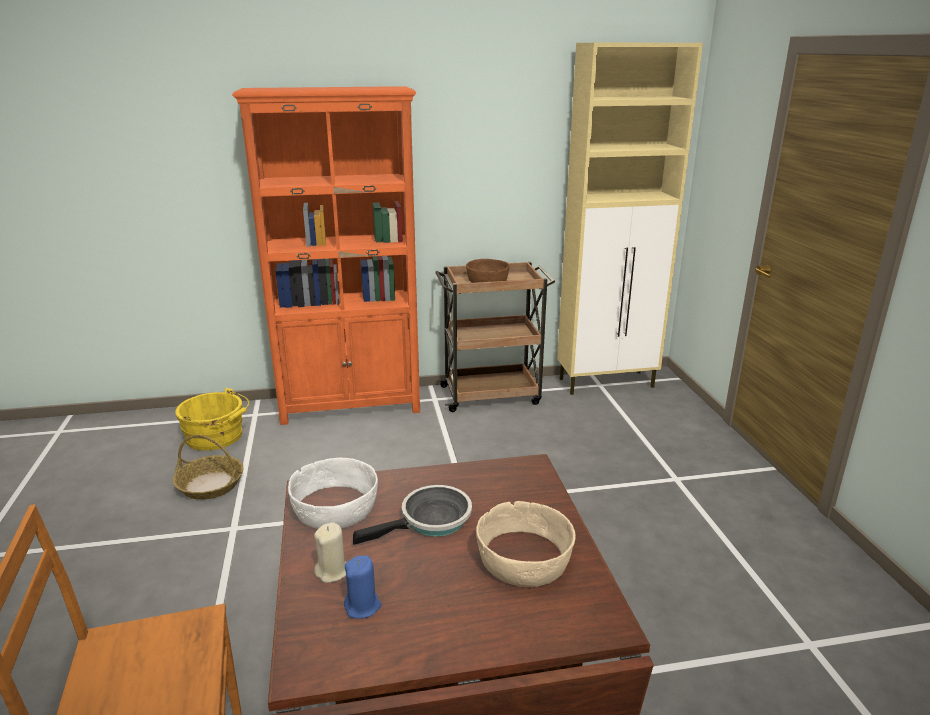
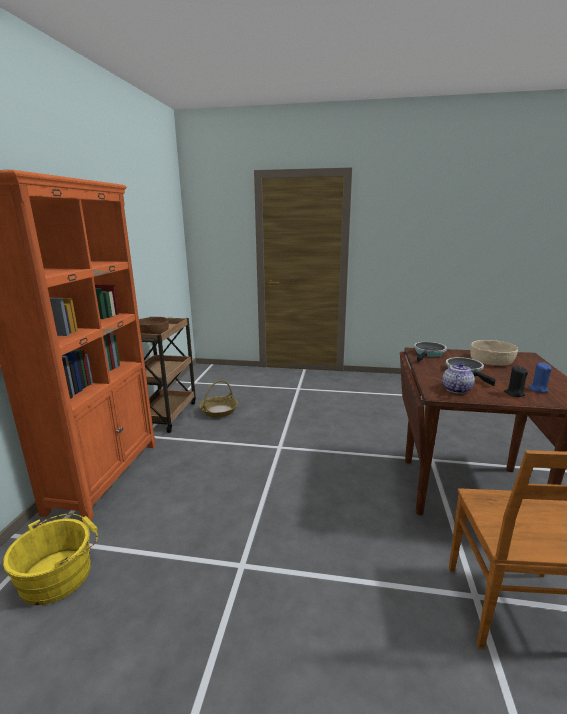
camera: 70 degrees left, 5 degrees down
(211, 485) = (156, 581): basket -> basket (219, 411)
(332, 571) = (514, 393): beige candle -> black candle
(336, 507) = (456, 389): white bowl -> teapot
(518, 480) = (428, 353): none -> frying pan
(607, 383) = (195, 380): beige cabinet -> none

